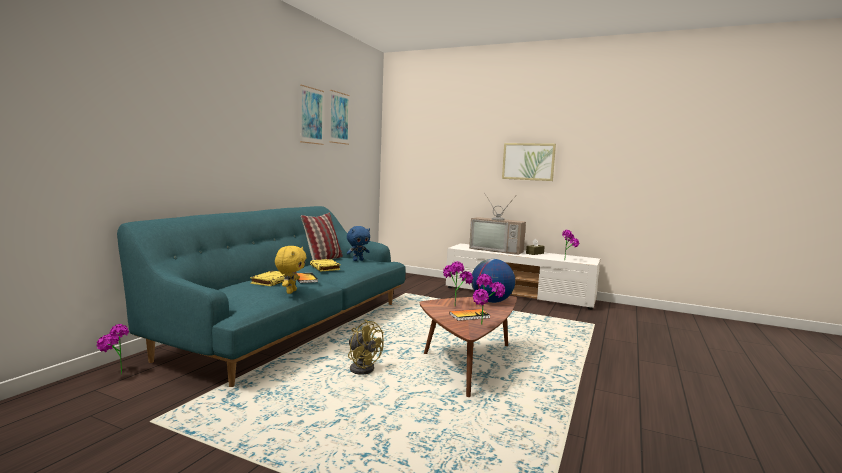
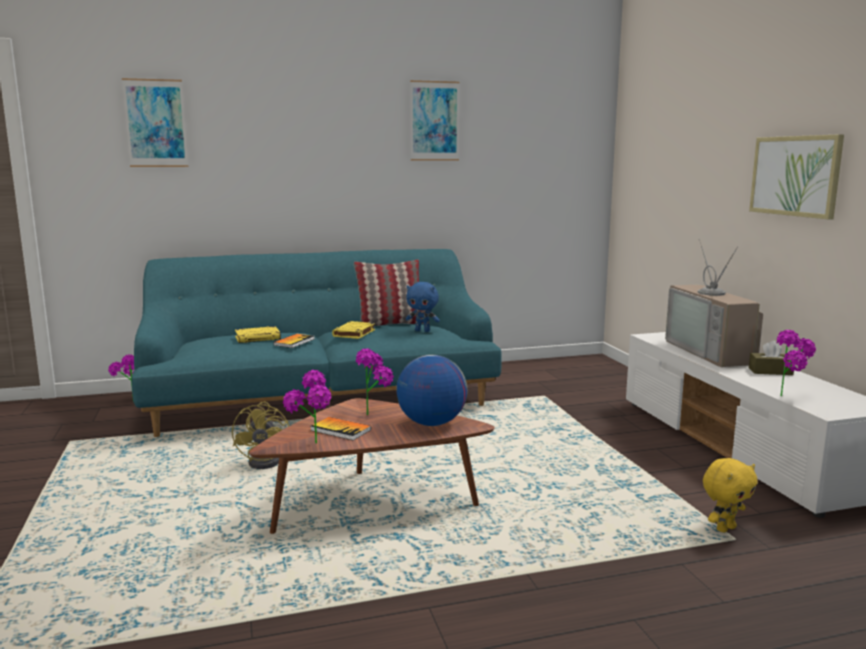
camera: 50 degrees right, 5 degrees up
(290, 292) = (243, 352): yellow plush toy -> yellow plush toy (725, 529)
(339, 118) = (497, 117): picture -> picture (156, 123)

